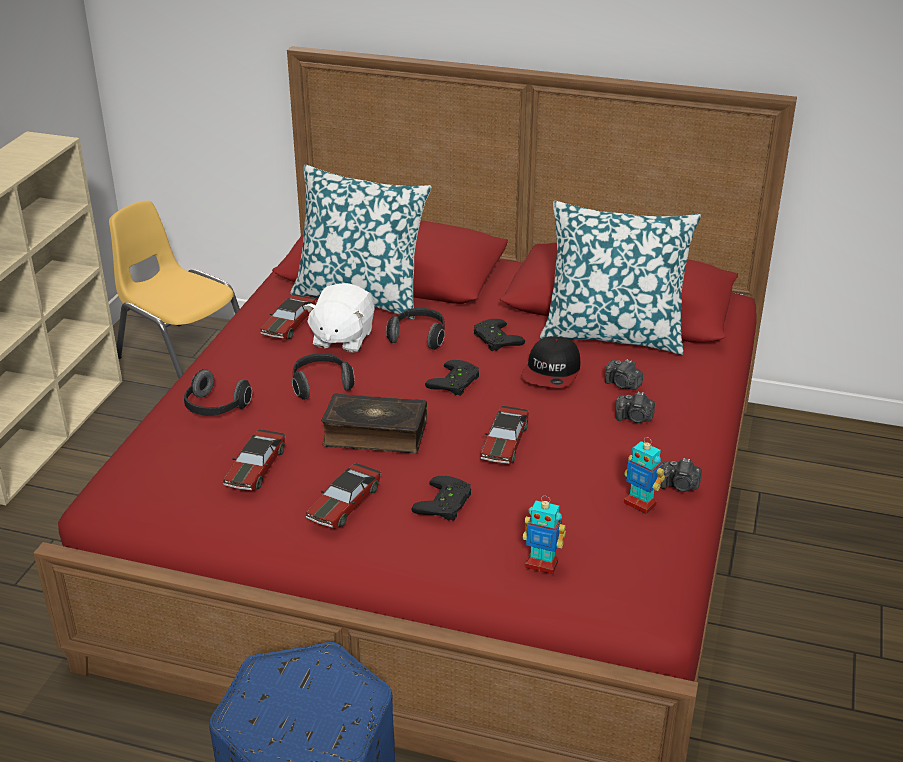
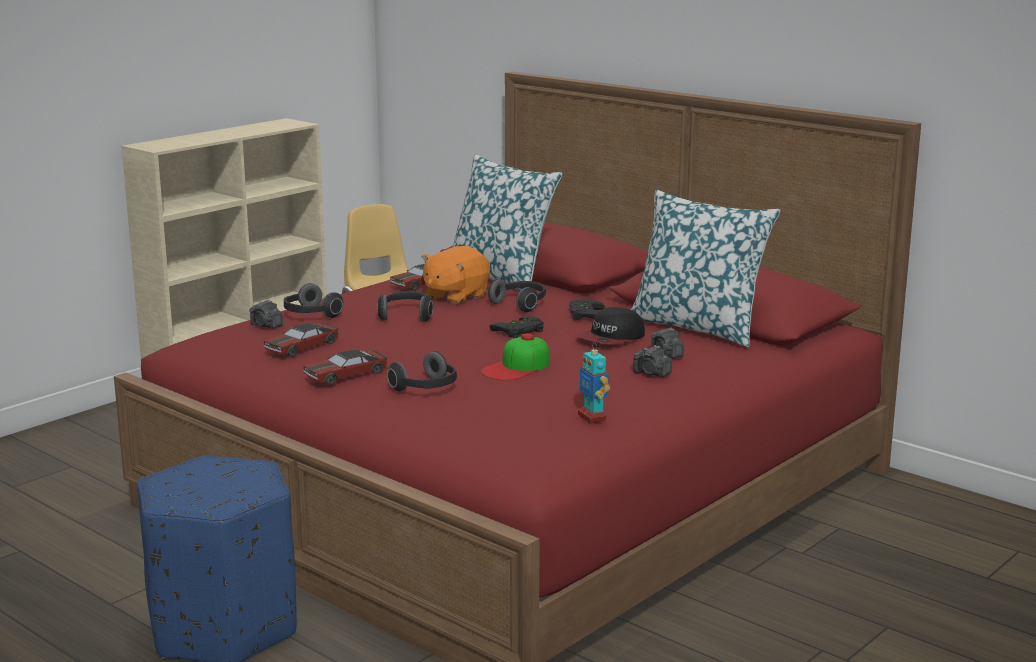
camera: 25 degrees right, 15 degrees down
(342, 338) = (455, 296): white plush toy -> orange plush toy
(375, 434) = (416, 346): book -> none
(446, 504) = (426, 388): black game controller -> headphones
(504, 443) = (517, 367): toy car -> cap
(542, 564) = (463, 432): toy robot -> none
(679, 486) = (642, 415): camera -> camera (266, 325)

